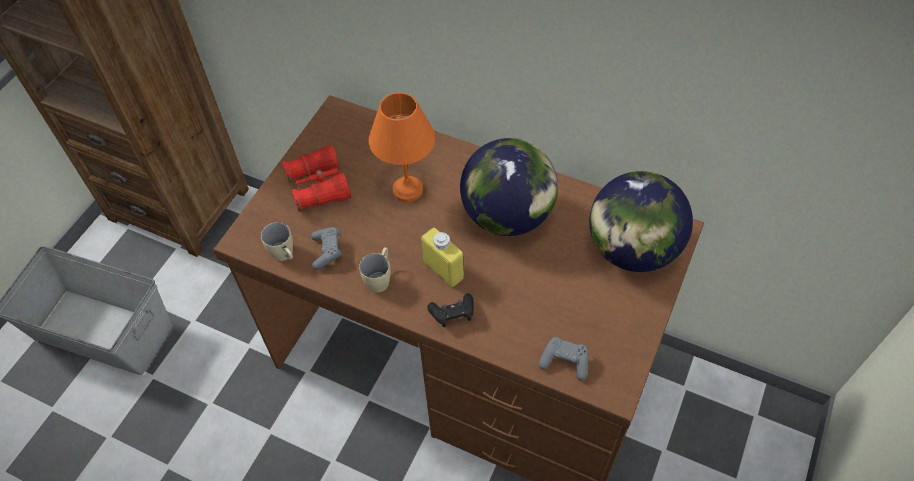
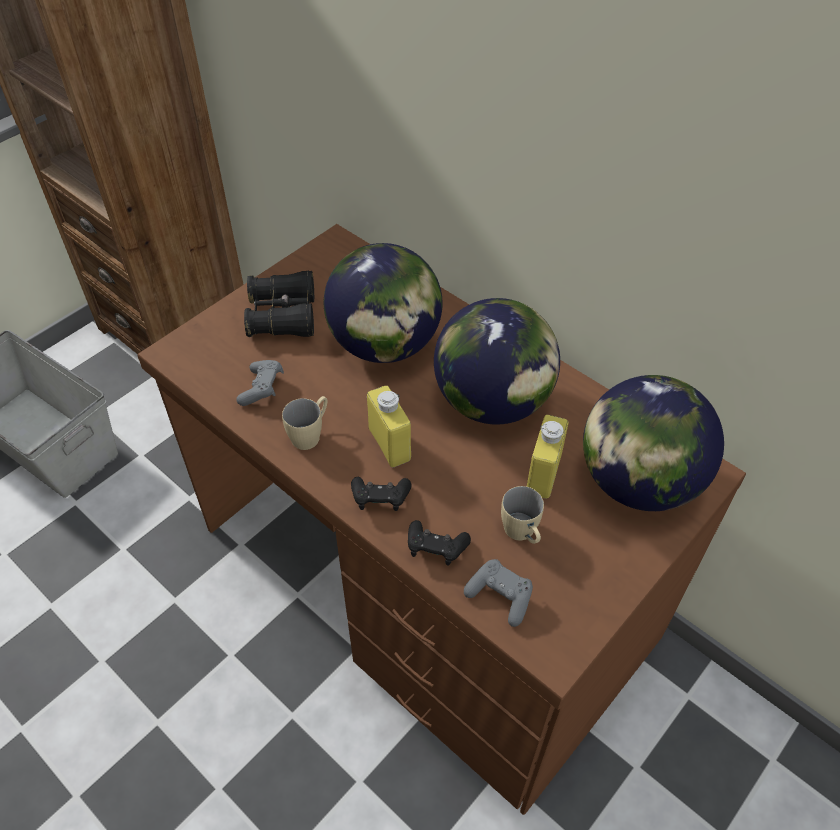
camera: 15 degrees right, 5 degrees down
(285, 255) = (212, 381): beige mug -> beige mug (522, 534)
(318, 186) = (283, 316): red binoculars -> black binoculars
(409, 190) = (385, 345): orange table lamp -> globe
(507, 340) = (436, 549): none -> black game controller
(564, 262) = (543, 474): none -> yellow bottle

